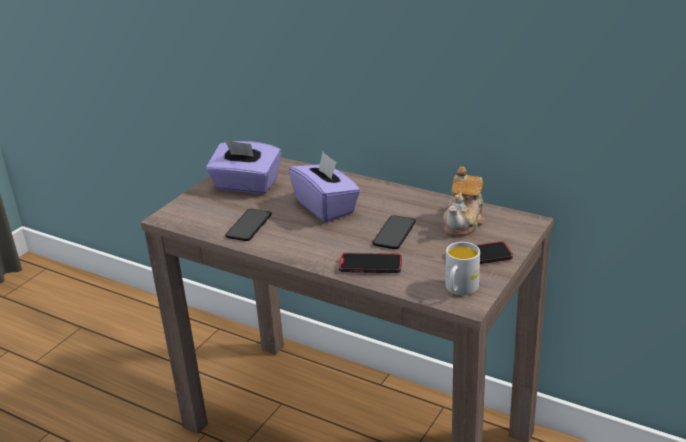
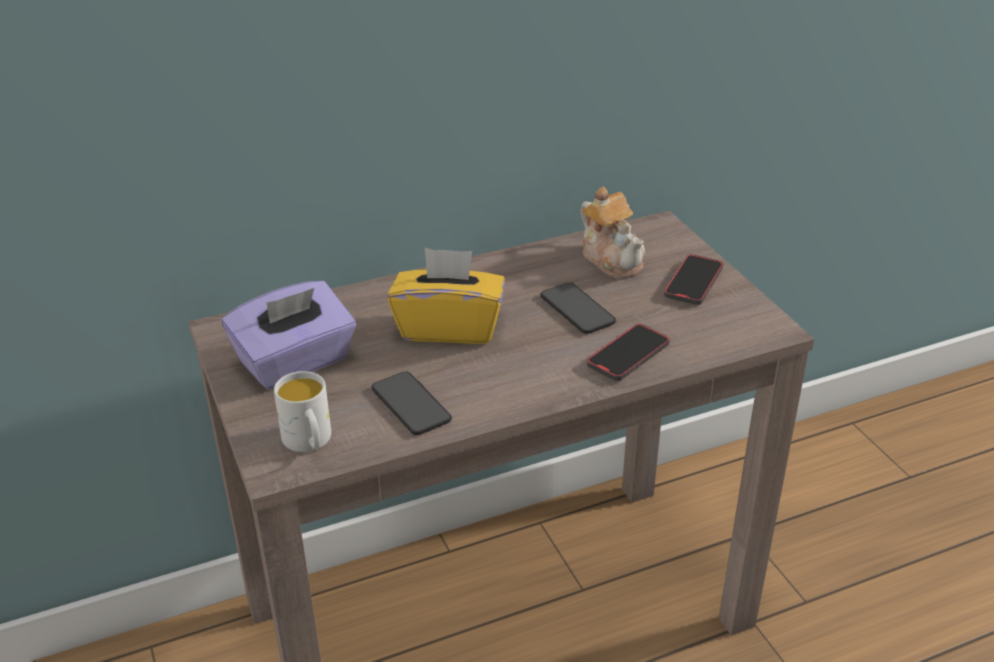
camera: 55 degrees left, 5 degrees up
(326, 207) = (449, 327): purple tissue box -> yellow tissue box
(459, 289) = (743, 323): white mug -> white mug (309, 442)

